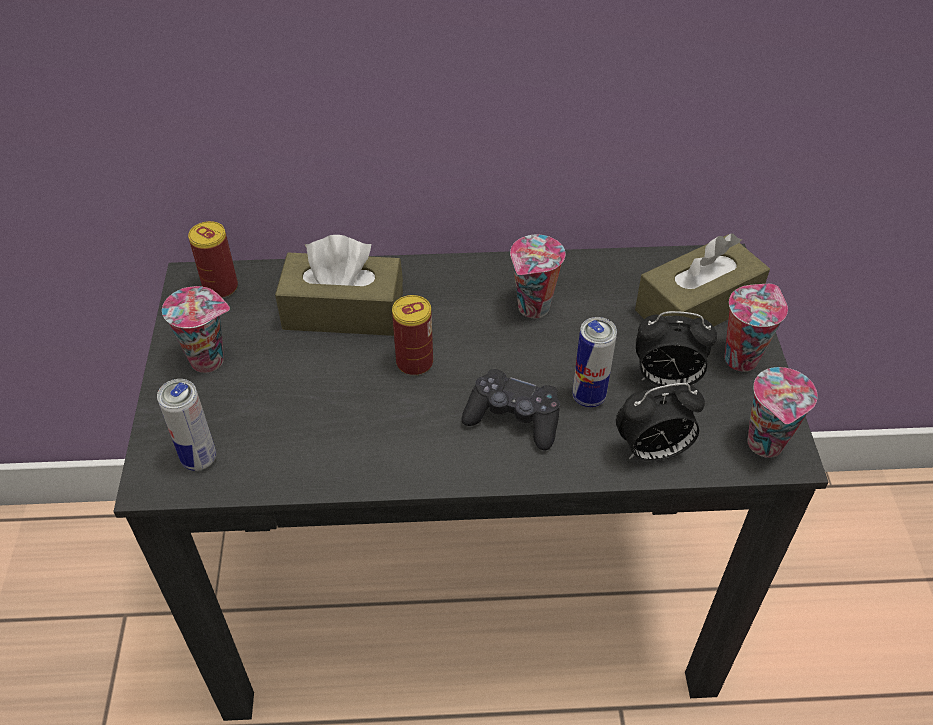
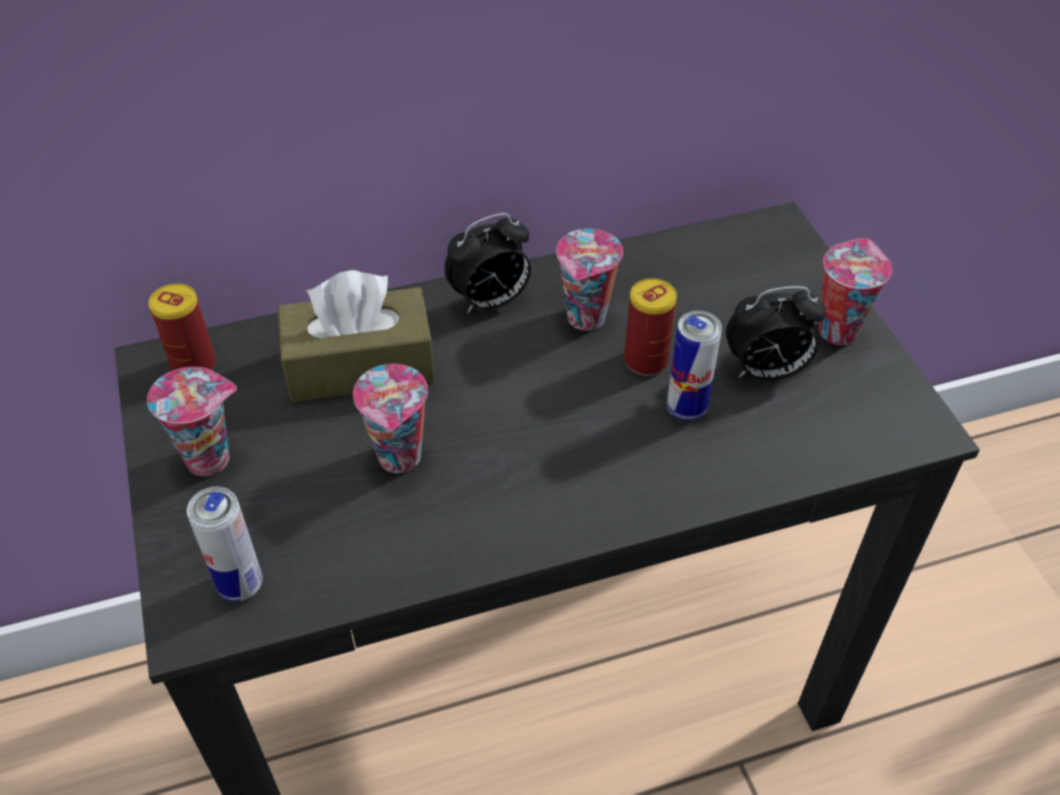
camera: 15 degrees left, 0 degrees up
(414, 362) = (469, 410): can -> can (646, 360)
(513, 418) = (609, 452): black game controller -> none
(652, 451) = (780, 456): alarm clock -> alarm clock (490, 302)
(696, 307) = (768, 282): brown tissue box -> none
(766, 445) = (900, 423): cup -> cup (401, 459)

